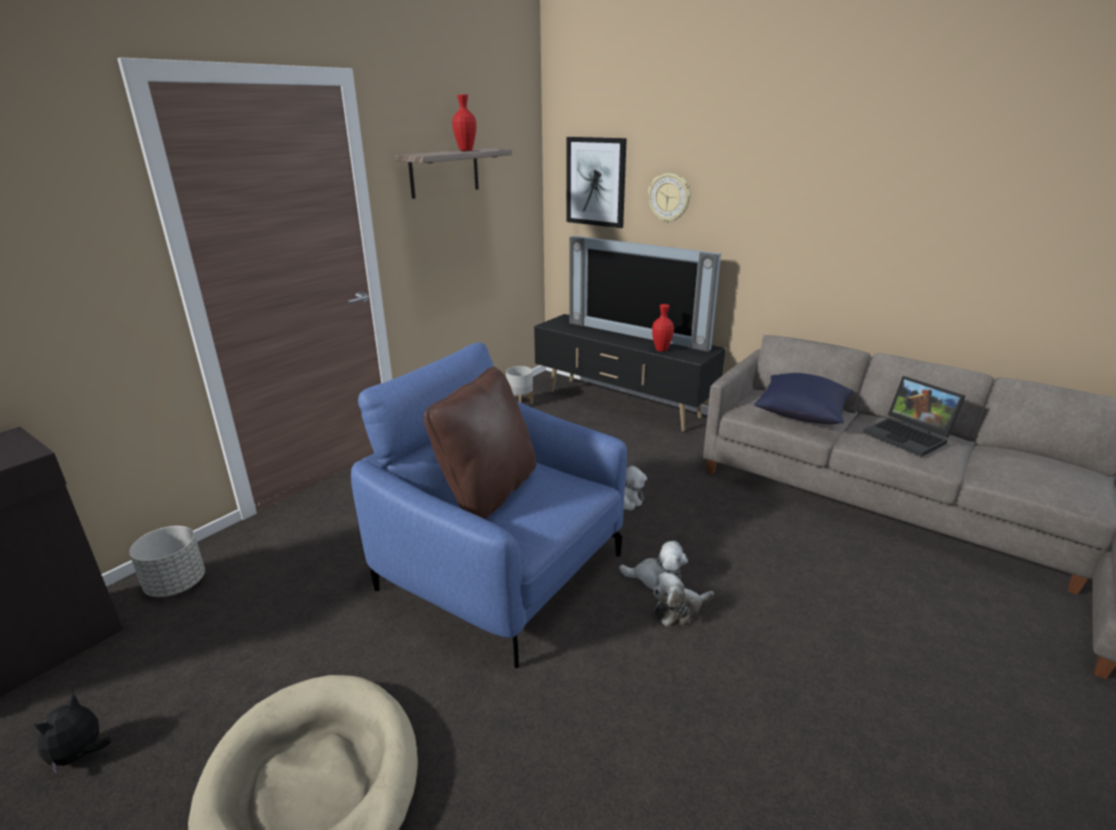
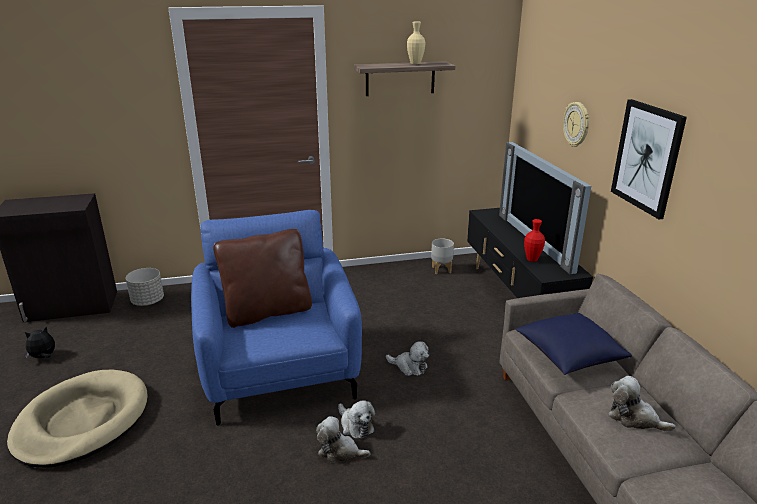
camera: 40 degrees right, 0 degrees up
(466, 150) = (415, 64): red vase -> beige vase
(596, 182) = (539, 98): picture -> picture (647, 157)
(910, 436) = (634, 418): laptop -> plush toy

